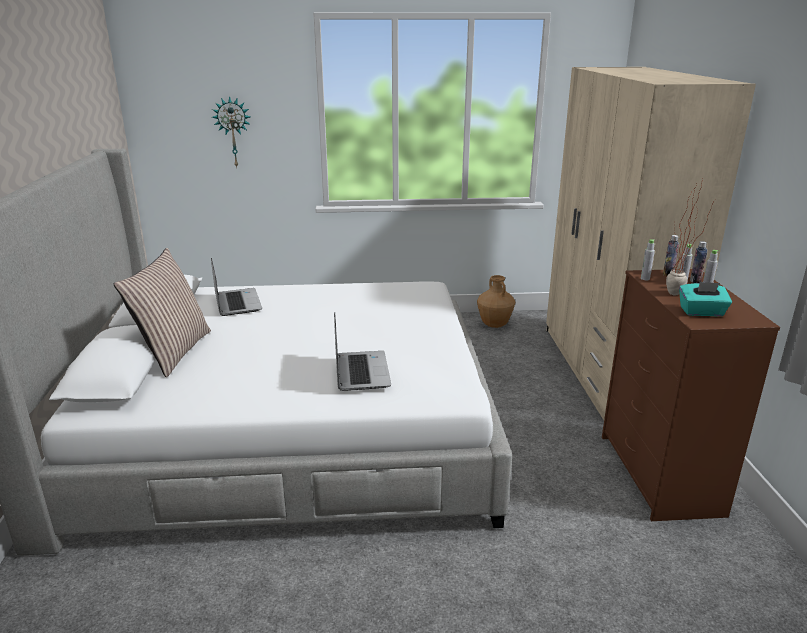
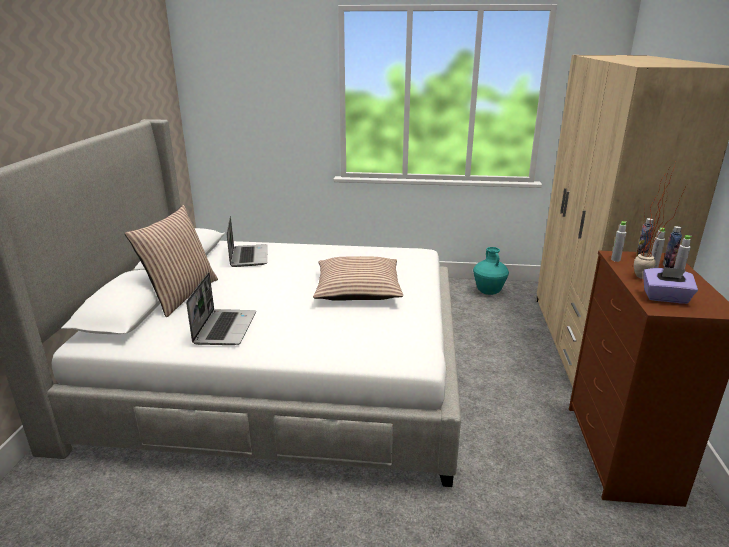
camera: 10 degrees right, 0 degrees up
(233, 132) = (267, 110): wall clock -> none
(360, 371) = (332, 327): laptop -> laptop (225, 328)
(374, 330) = (357, 289): none -> pillow
(494, 325) = (488, 292): brown vase -> turquoise vase
(701, 312) = (665, 298): turquoise tissue box -> purple tissue box

